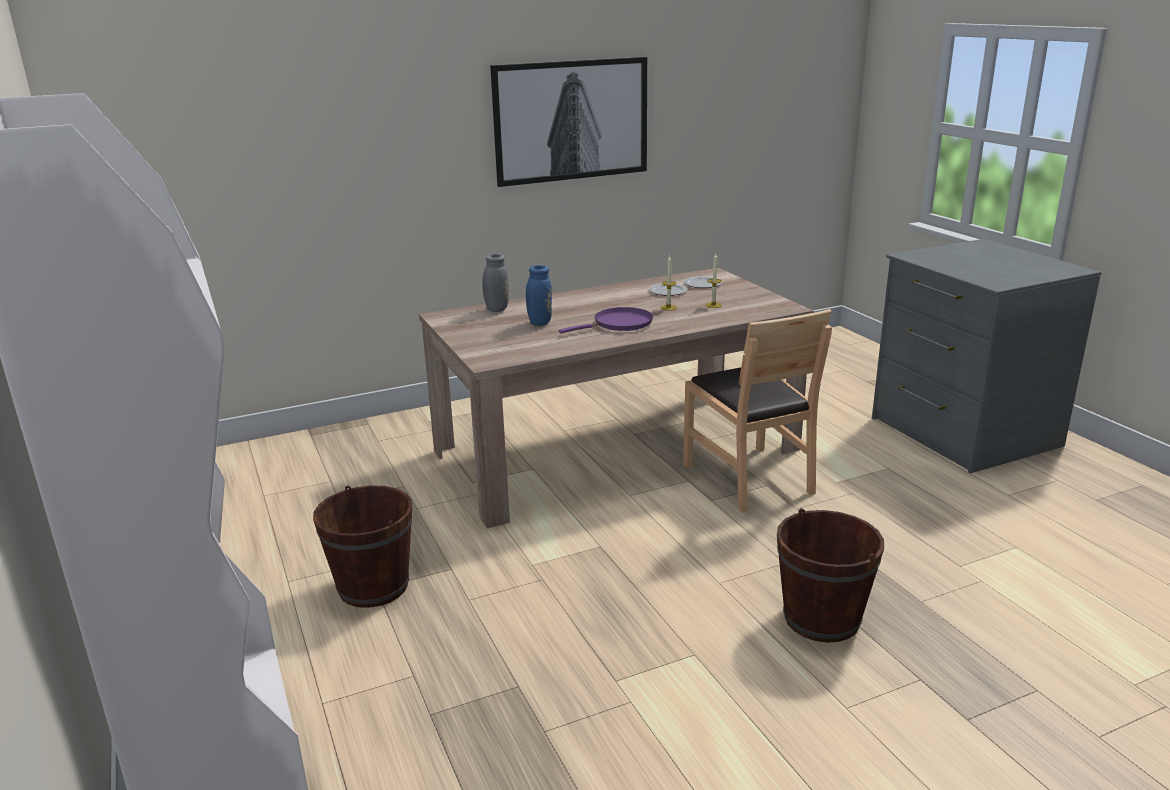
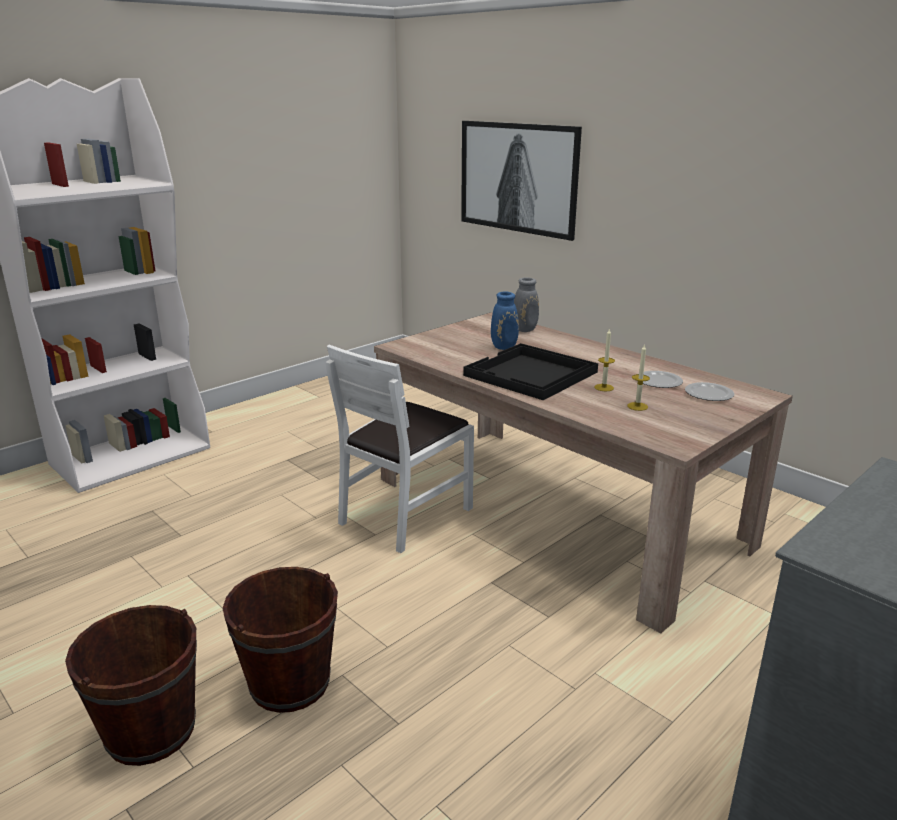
camera: 70 degrees right, 0 degrees up
(373, 587) = (288, 458): brown bucket -> brown bucket (151, 731)
(572, 120) = (745, 178): picture -> picture (517, 178)
(572, 524) = (405, 514): none -> white chair
(619, 324) = (531, 374): purple frying pan -> black tray
(748, 478) = (556, 601): brown chair -> none

